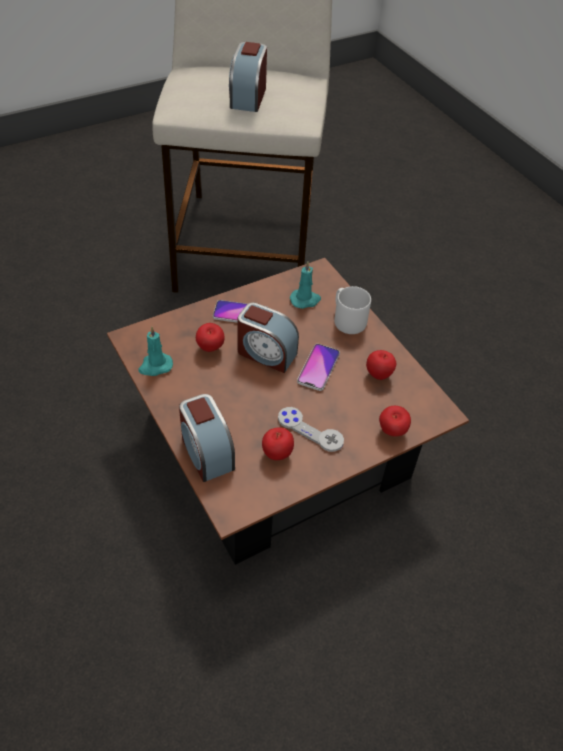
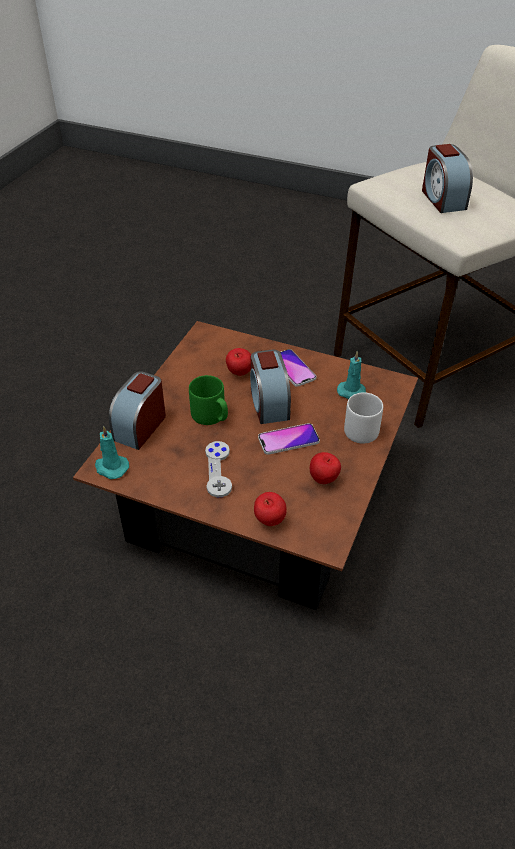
camera: 55 degrees right, 5 degrees down
(155, 366) = (192, 358): turquoise candle -> turquoise candle (111, 467)
(243, 397) = (211, 416): none -> green mug
(248, 97) = (442, 199): alarm clock -> alarm clock turned 75 degrees counterclockwise
(277, 454) = (175, 464): apple -> none

